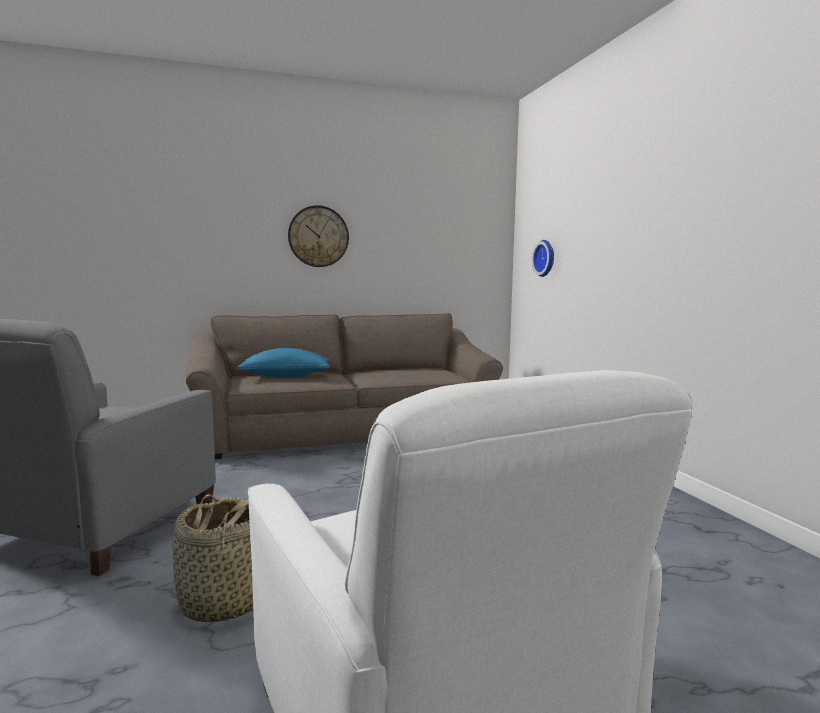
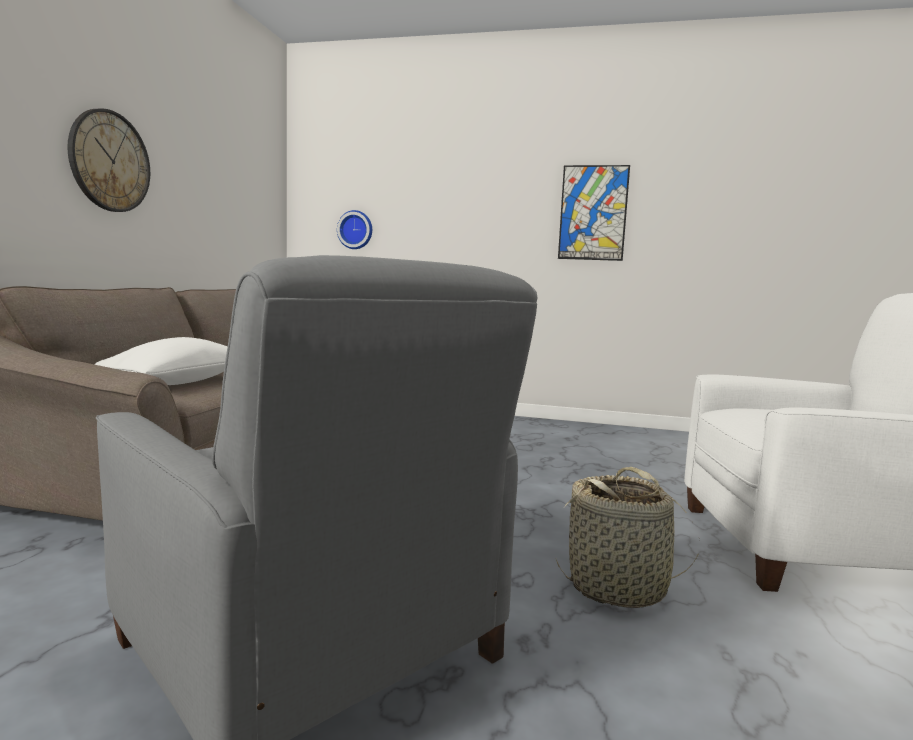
camera: 60 degrees left, 0 degrees up
(286, 376) = (179, 382): blue pillow -> white pillow
(737, 216) = (593, 213): none -> picture

